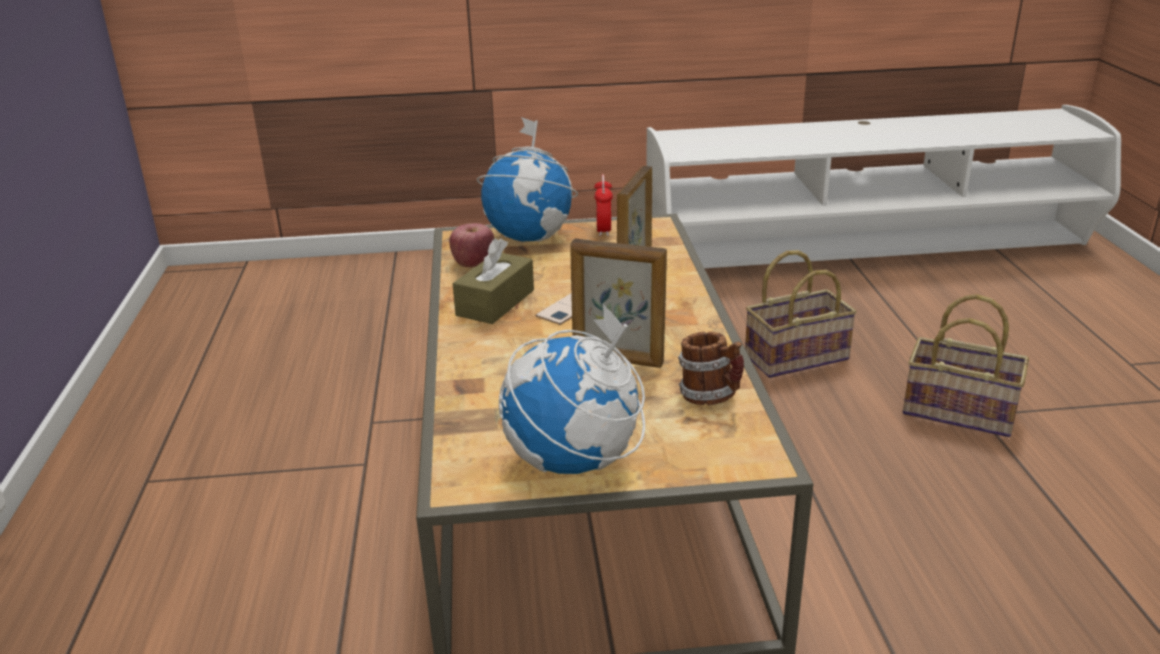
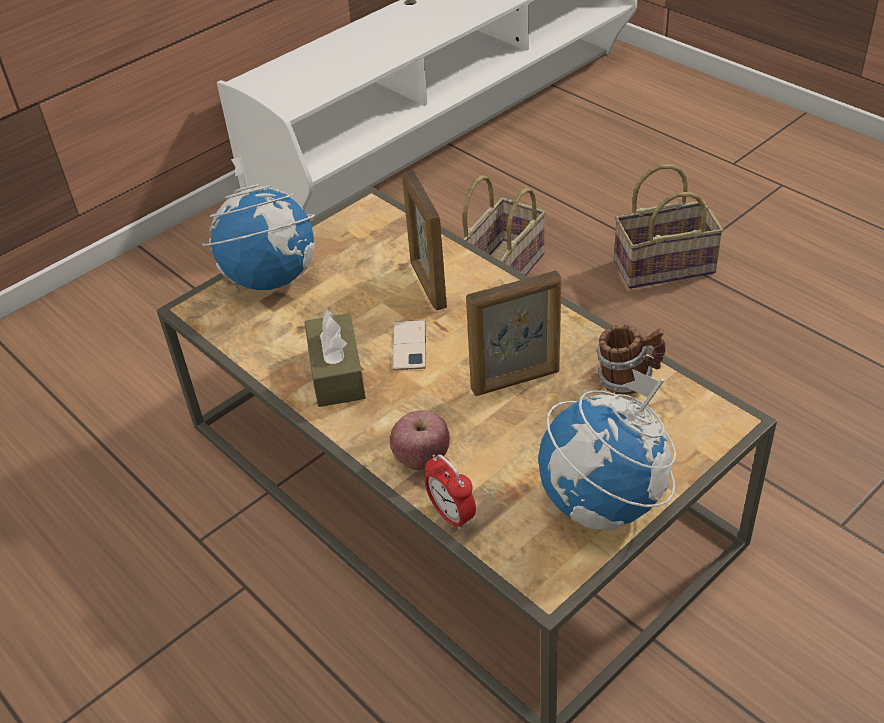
camera: 35 degrees left, 15 degrees up
(473, 264) = (256, 336): apple -> apple (421, 458)
(603, 230) = (331, 237): alarm clock -> alarm clock (452, 515)

